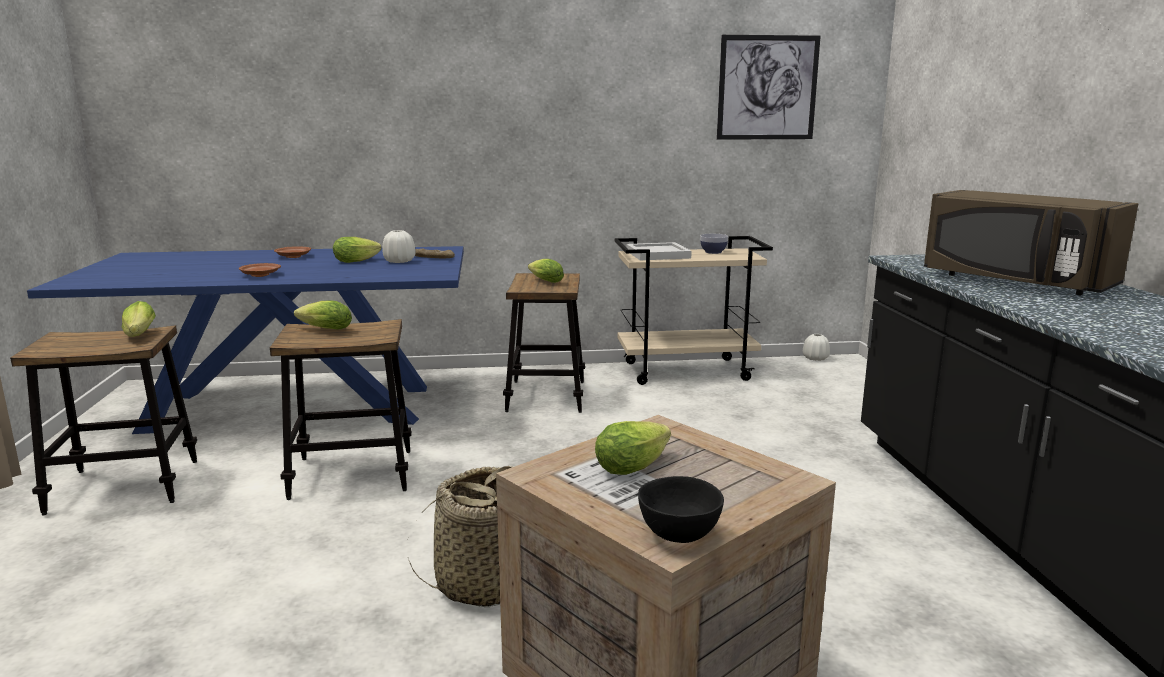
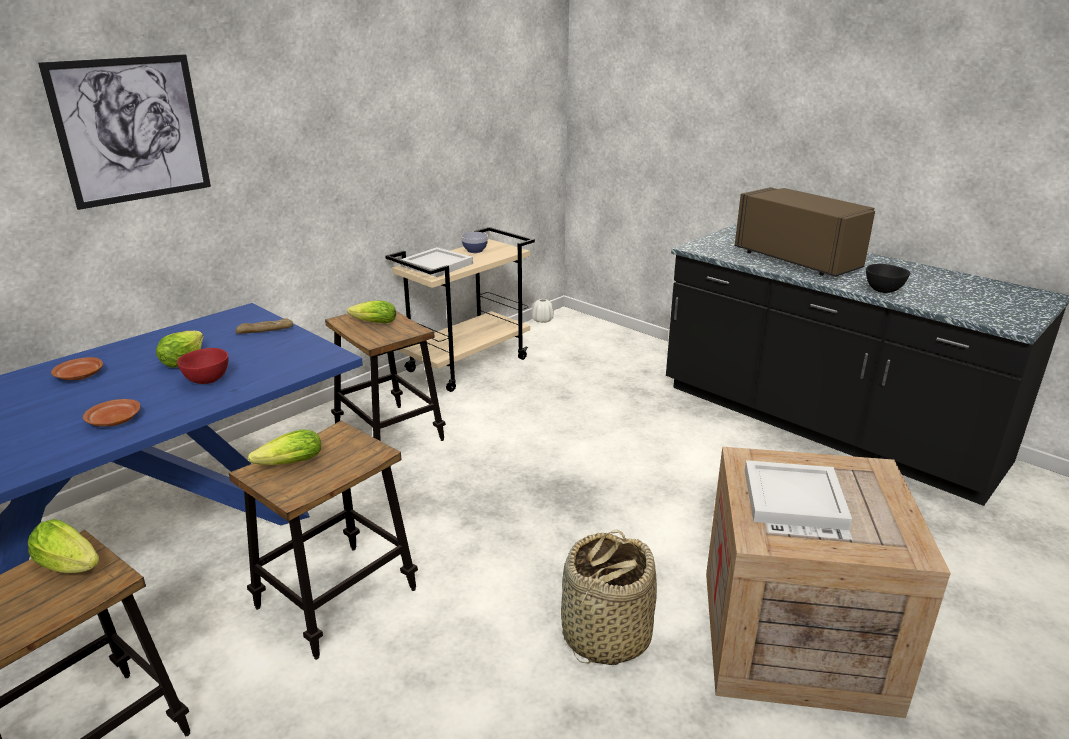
camera: 40 degrees left, 10 degrees up
(344, 271) = (208, 381): none -> red bowl
(399, 261) = (238, 347): white vase -> none
(636, 464) = (792, 499): lettuce -> white tray
(679, 536) = (909, 544): black bowl -> black bowl (884, 291)
(767, 88) = (490, 86): picture -> picture (132, 130)
(1014, 282) = (799, 259): brown microwave -> brown microwave turned 135 degrees counterclockwise

